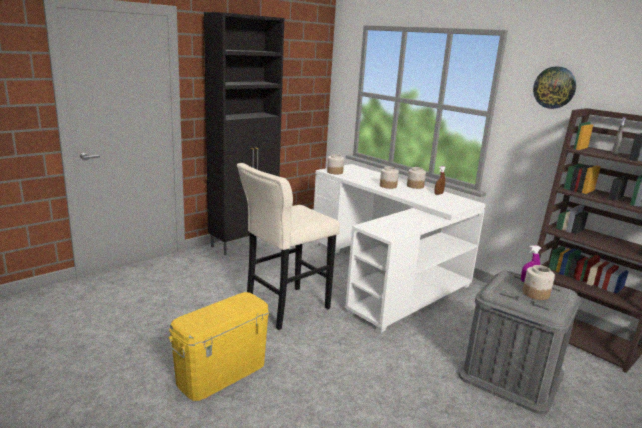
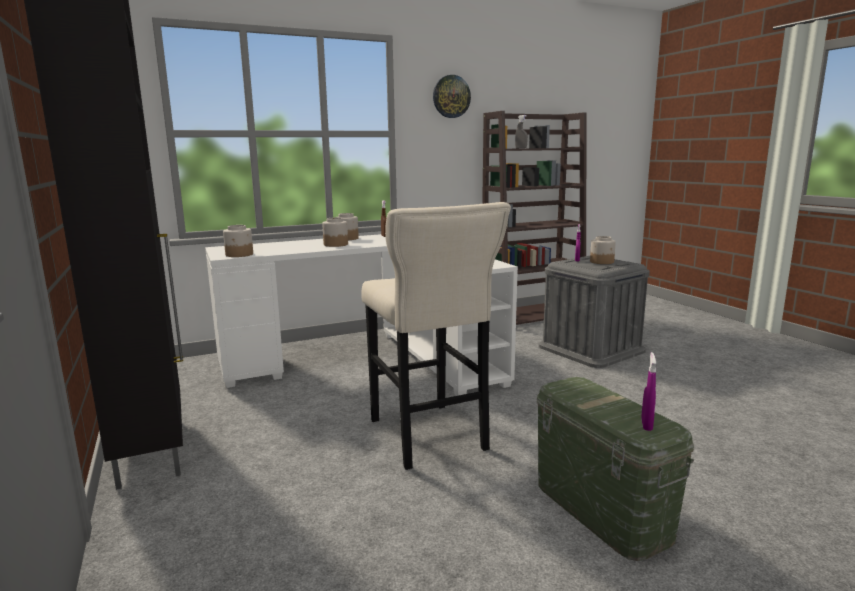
camera: 70 degrees left, 5 degrees down
(196, 321) = (646, 425): none -> purple spray bottle
(222, 373) = (600, 510): yellow storage box -> green storage box

